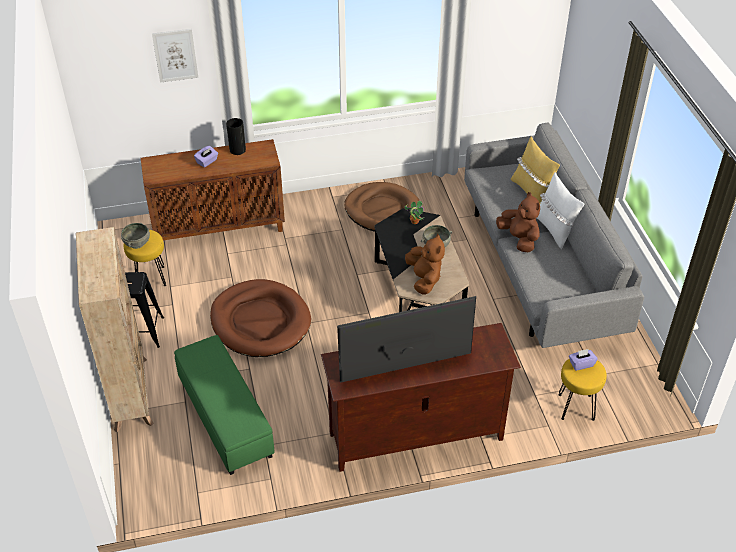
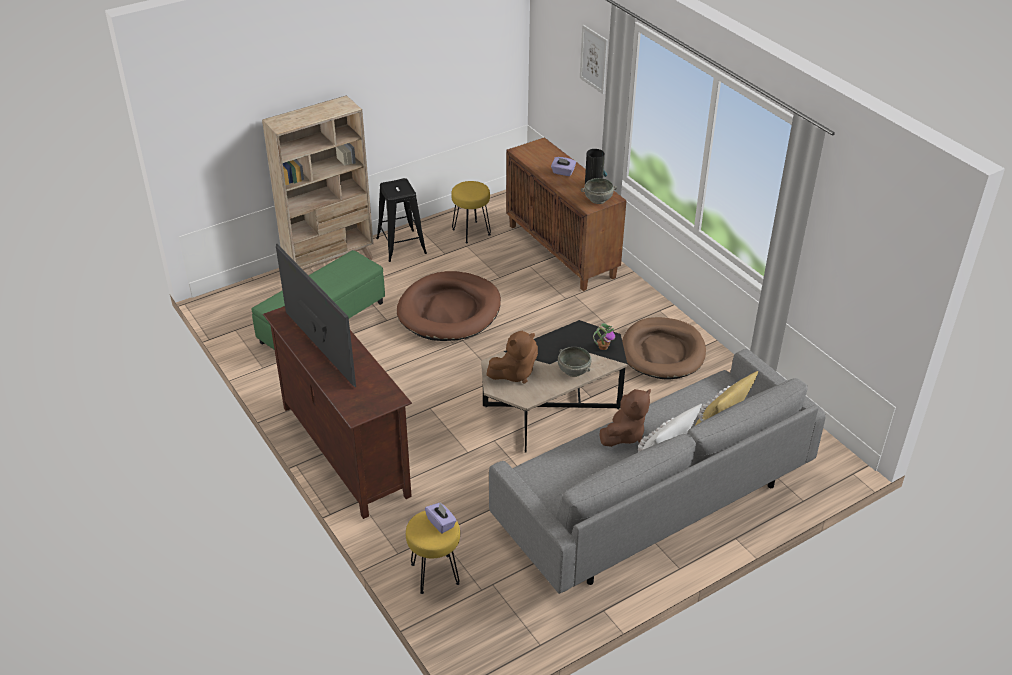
camera: 70 degrees right, 5 degrees down
(137, 243) = (465, 188): grey bowl -> grey bowl (598, 199)

